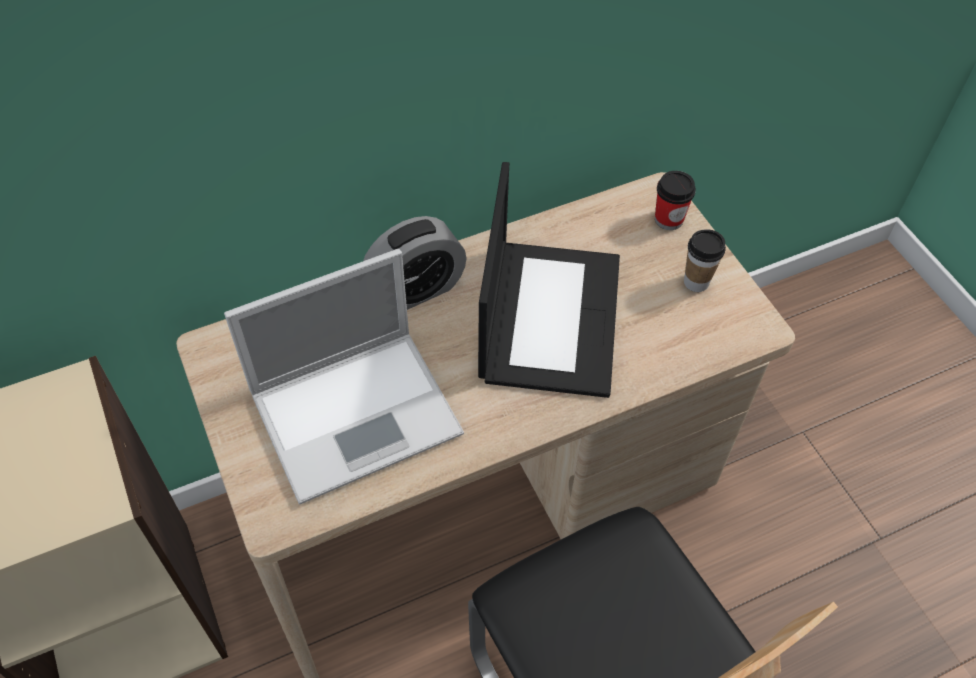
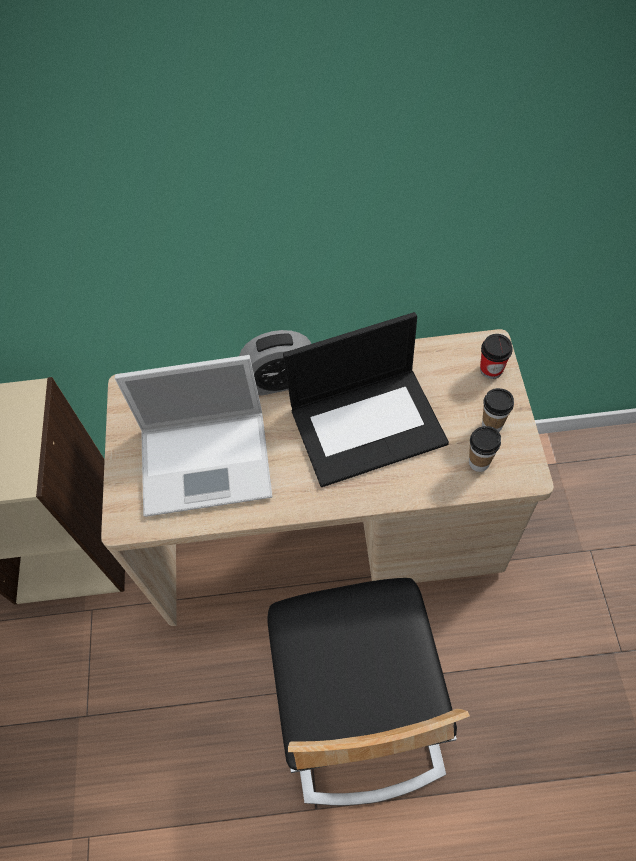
camera: 25 degrees right, 5 degrees up
(549, 316) = (368, 424): laptop -> laptop turned 45 degrees clockwise
(699, 328) = (479, 462): none -> cup

